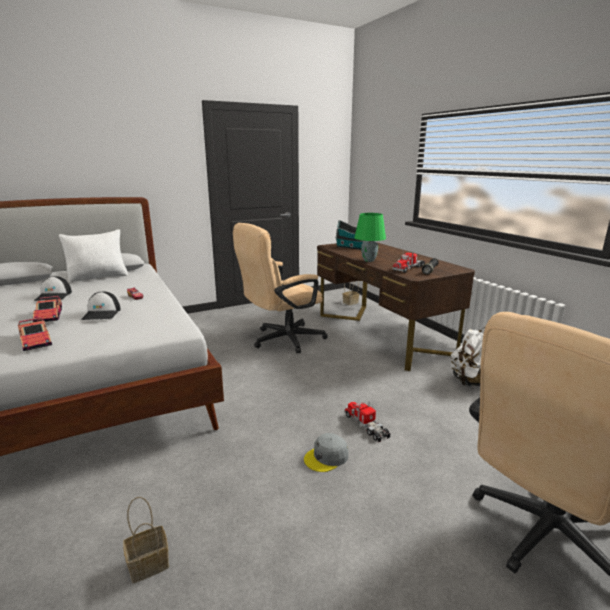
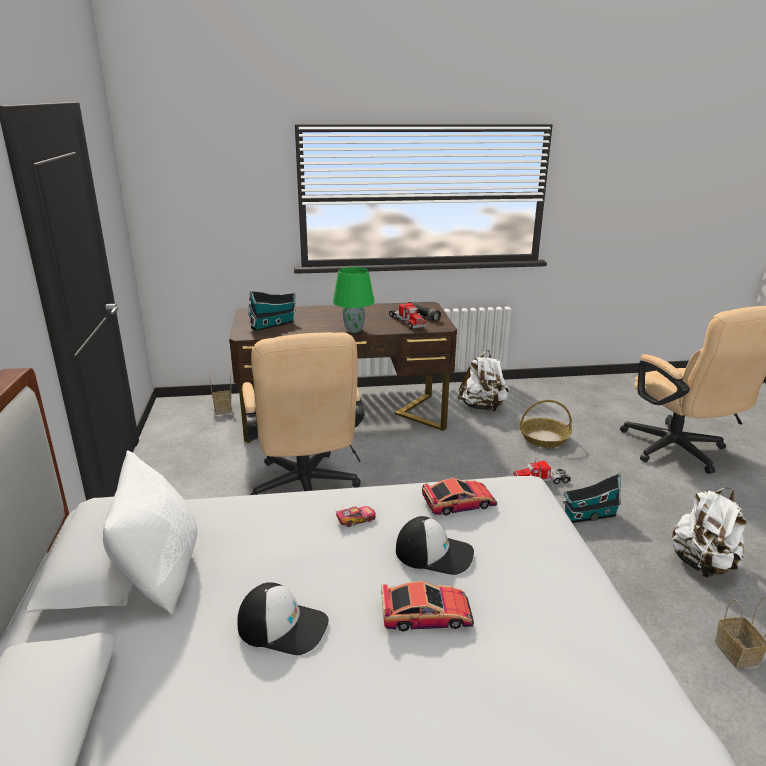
camera: 70 degrees left, 5 degrees up
(35, 340) = (548, 616): toy car -> toy car (459, 503)
(283, 546) = (702, 564): none -> white backpack
(326, 457) = (588, 516): grey cap -> toy house
(450, 421) = (544, 438): none -> basket

